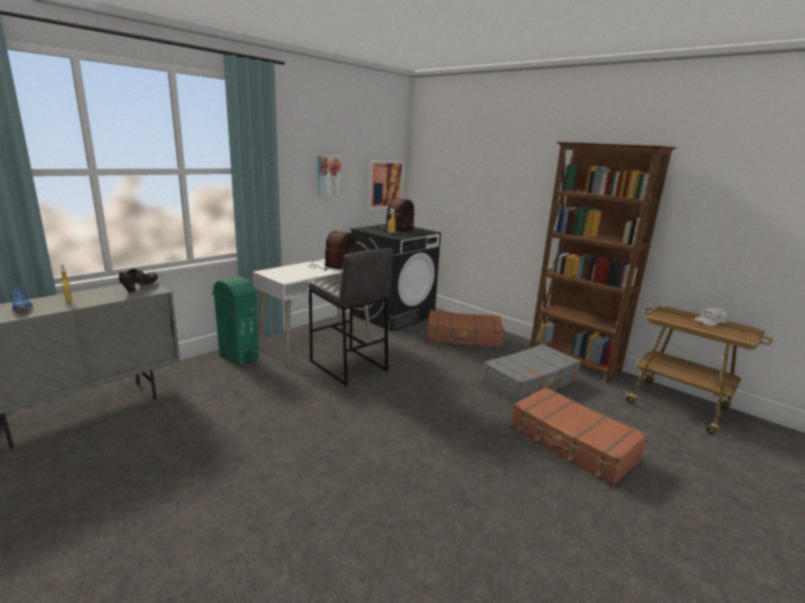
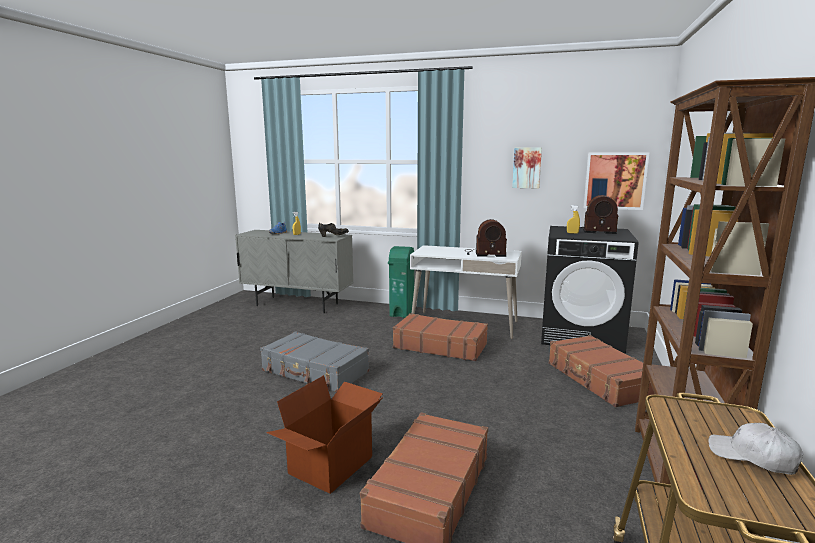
camera: 65 degrees right, 5 degrees down
(348, 366) = (440, 346): grey stool -> brown suitcase
(526, 481) = (332, 466): none -> cardboard box
(530, 382) = (549, 442): grey suitcase -> grey suitcase (315, 372)

